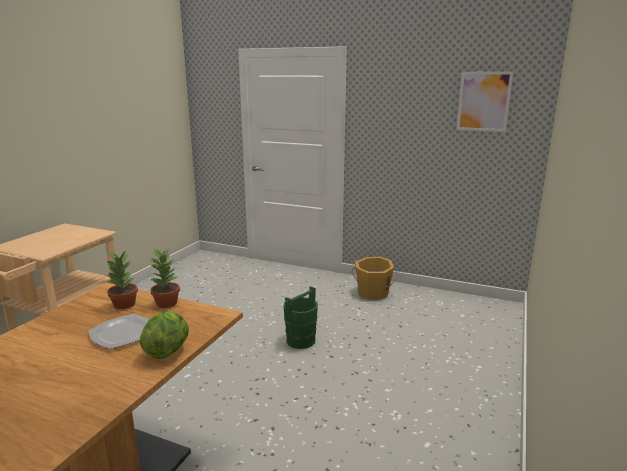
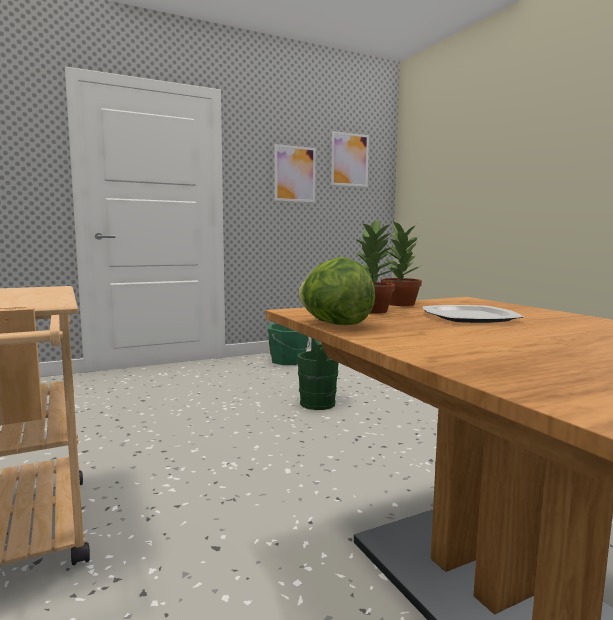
camera: 50 degrees left, 10 degrees down
(168, 351) = (542, 313): lettuce -> lettuce (334, 324)
(372, 293) = (288, 361): orange bucket -> green bucket
(415, 119) = (295, 174): none -> picture

